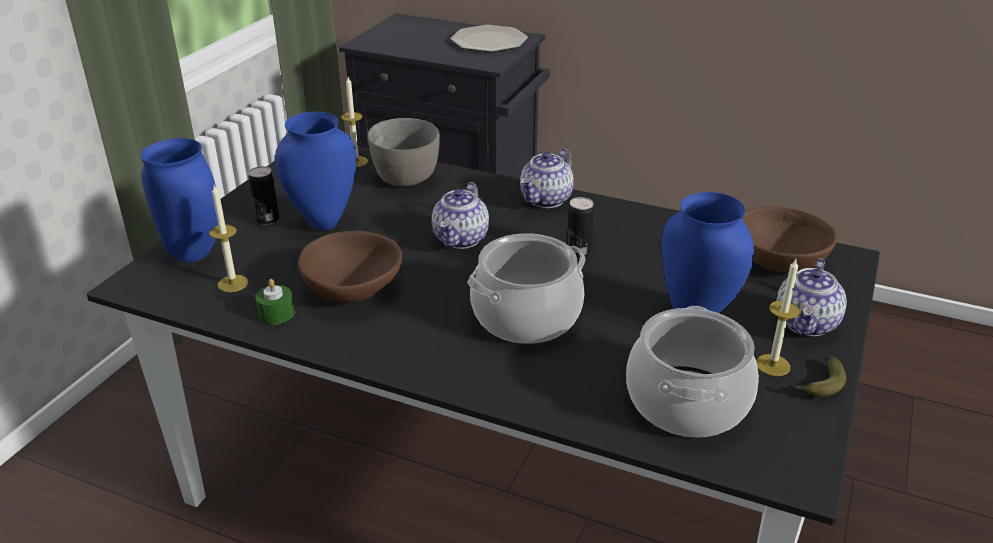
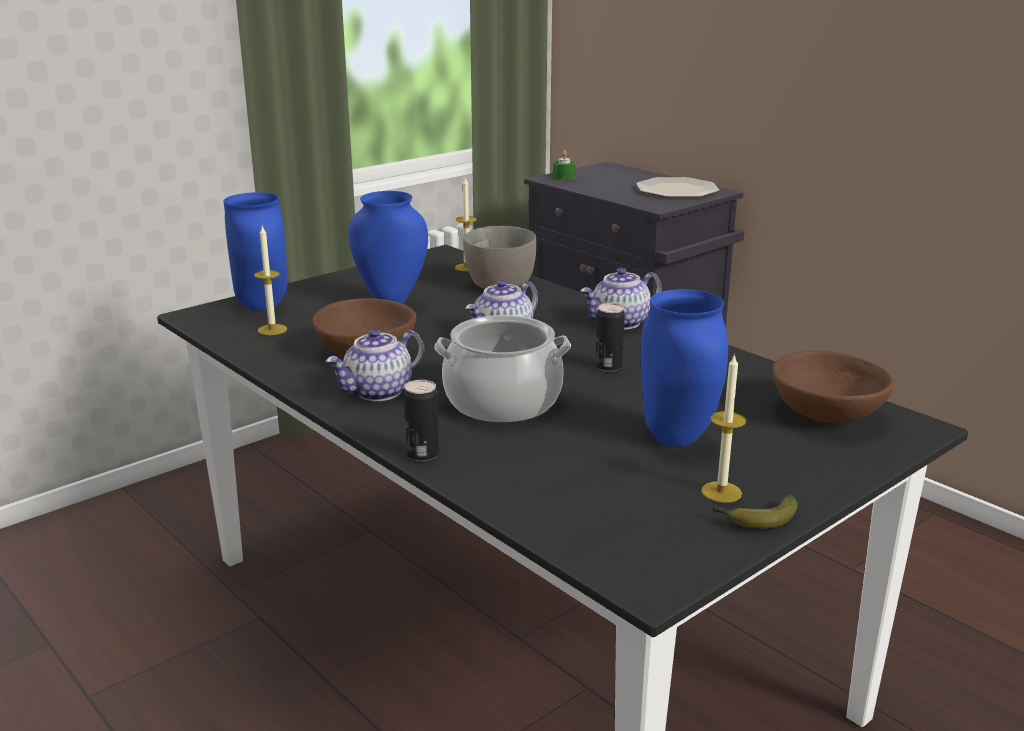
camera: 25 degrees right, 10 degrees down
(267, 219) = (346, 293): can -> can (423, 454)
(276, 314) = (285, 355): green candle -> green candle (564, 177)
(686, 401) = (592, 497): cooking pot -> none
(807, 324) = (801, 469): teapot -> teapot (378, 392)

